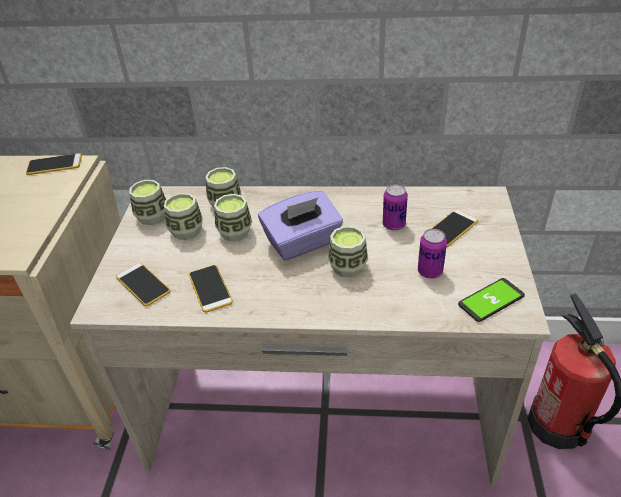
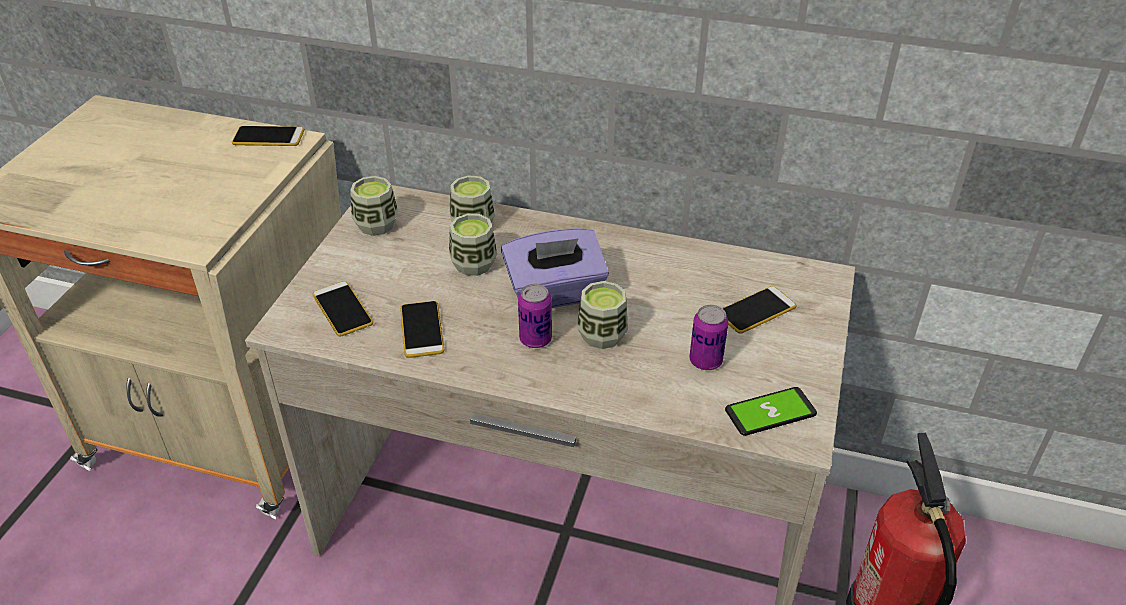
camera: 10 degrees right, 0 degrees up
(186, 231) = (413, 251): cup -> none
(393, 225) = (681, 291): can -> can (535, 339)

